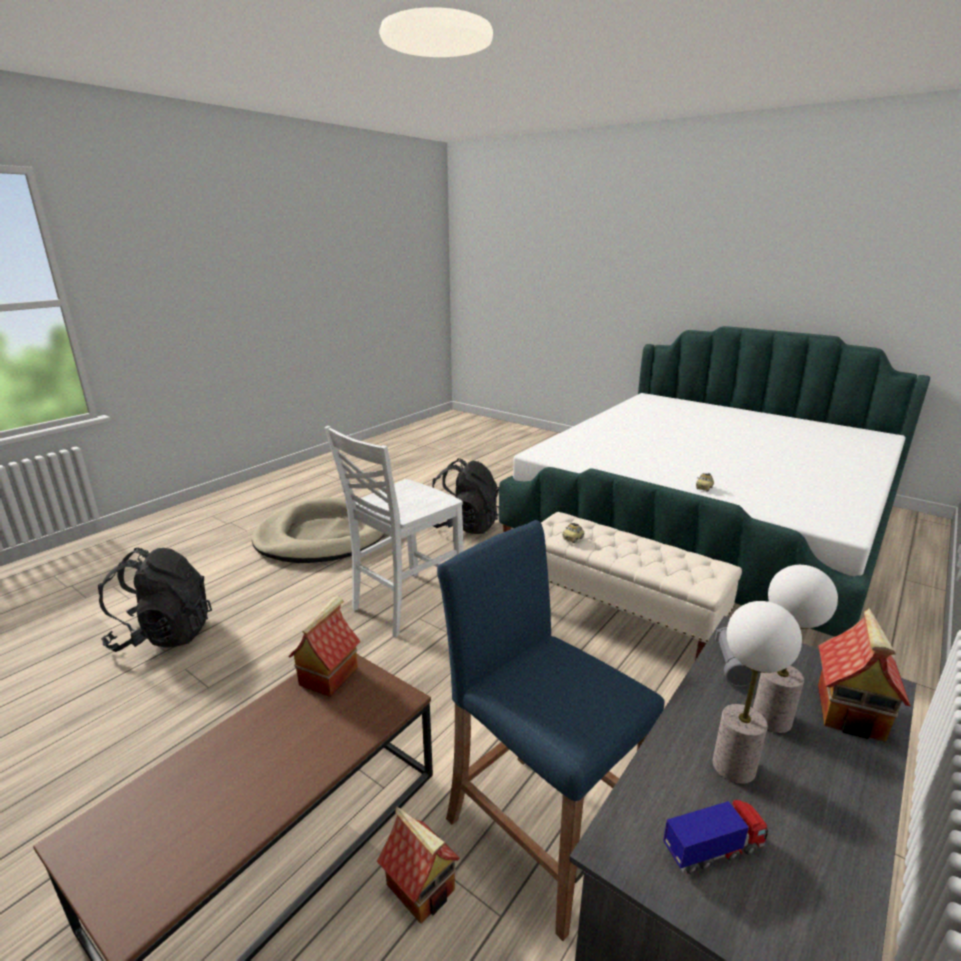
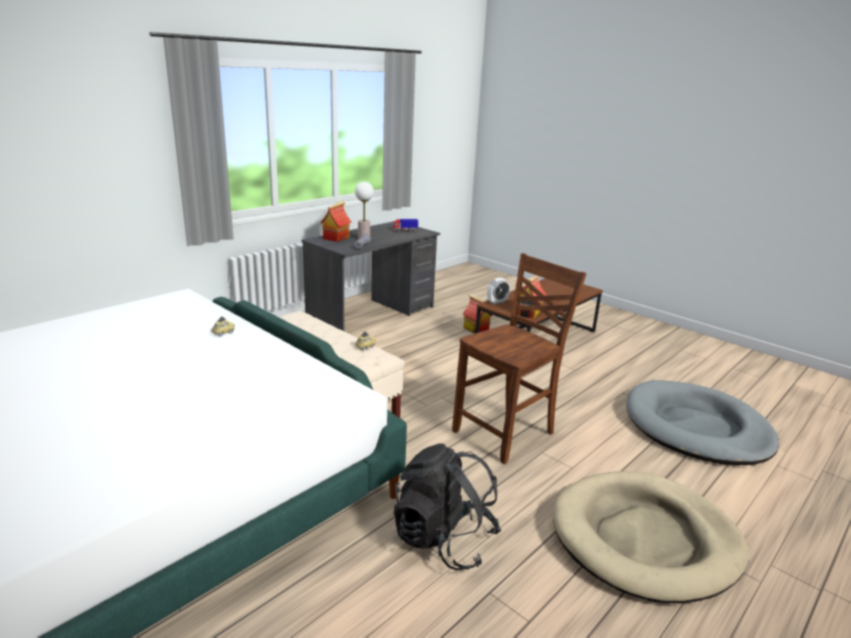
camera: 175 degrees left, 0 degrees up
(164, 635) = (696, 428): black backpack -> grey dog bed
(384, 711) = (497, 302): none -> alarm clock
(405, 604) = (506, 433): white chair -> brown chair
(541, 834) = (427, 334): blue stool -> none
(733, 766) = (386, 235): table lamp -> none

